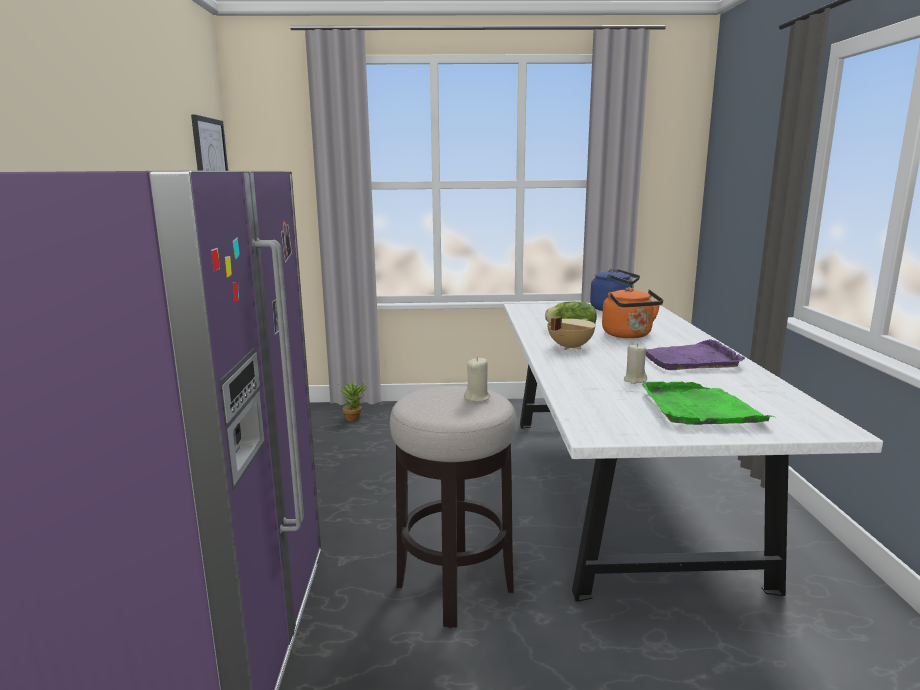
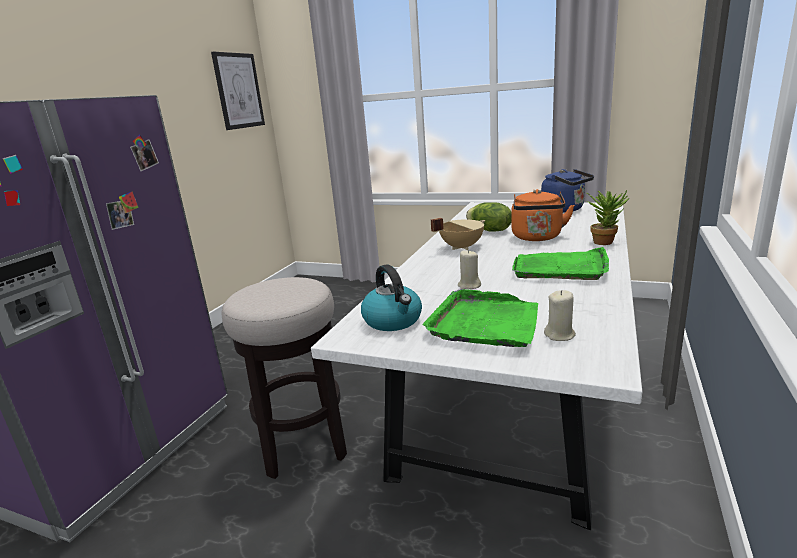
camera: 25 degrees right, 5 degrees up
(354, 417) = (353, 292): potted plant -> potted plant (605, 241)
(477, 398) = (295, 291): beige candle -> beige candle (560, 335)
(615, 415) = (393, 321): none -> kettle
(690, 359) = (560, 268): purple tray -> green tray

